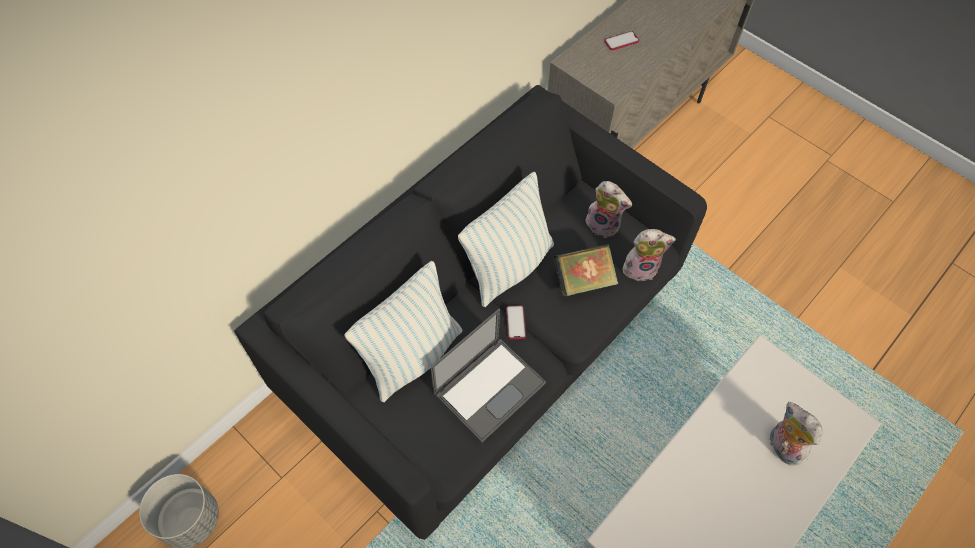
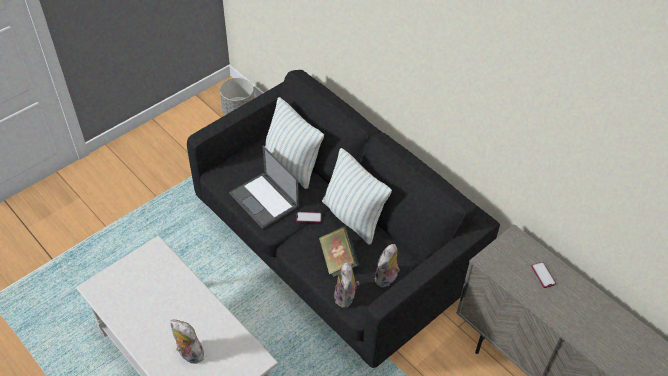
camera: 95 degrees right, 10 degrees down
(781, 447) = (189, 354): plush toy -> plush toy turned 120 degrees counterclockwise

